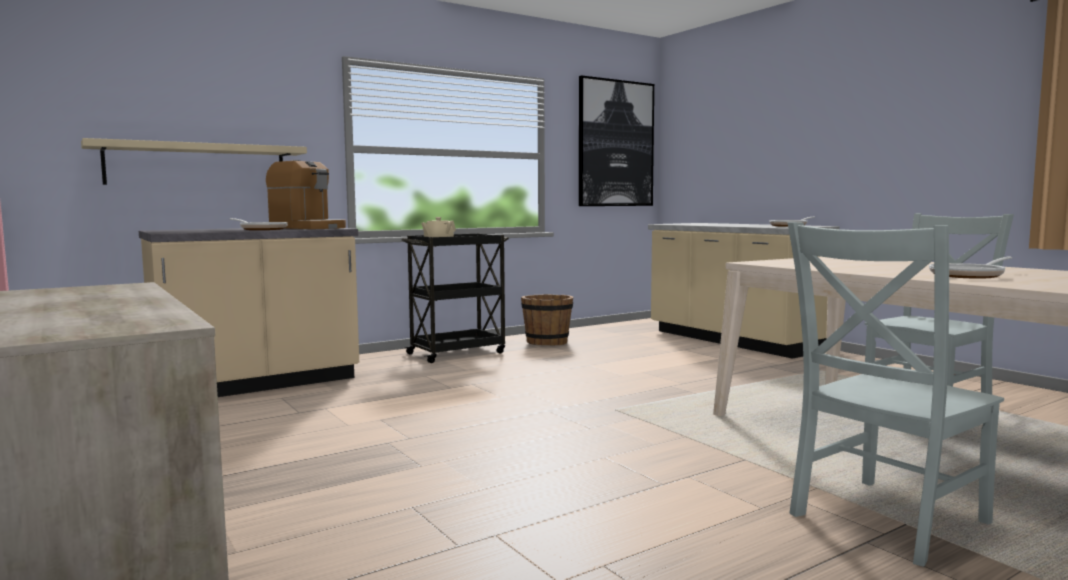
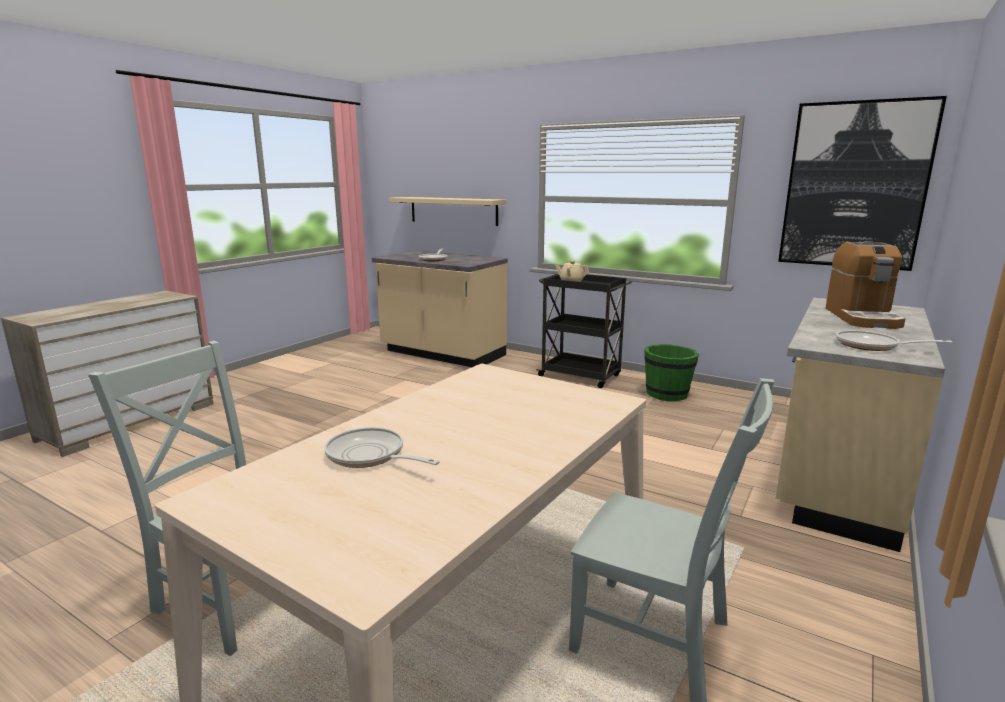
camera: 65 degrees right, 10 degrees up
(307, 228) = (468, 260): coffee machine -> coffee machine (862, 317)
(547, 342) = (667, 394): brown bucket -> green bucket

